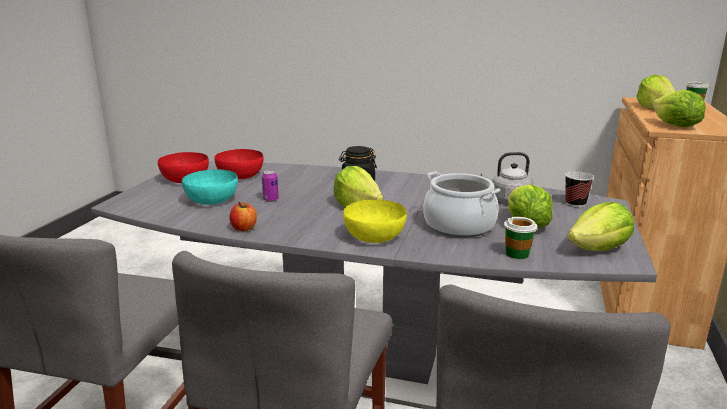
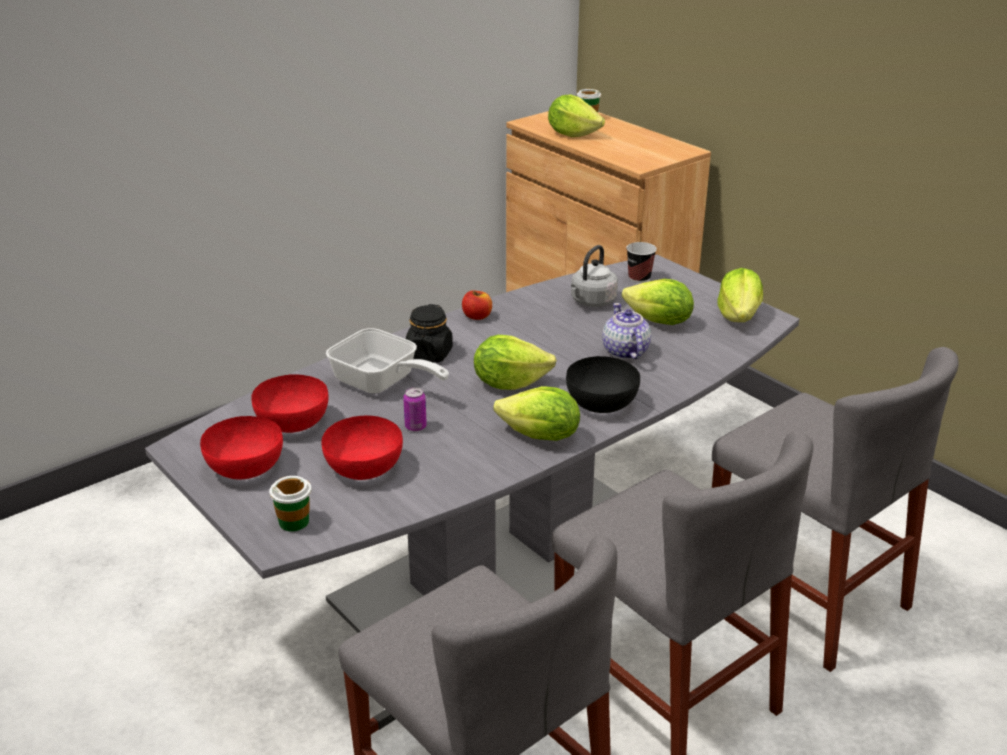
camera: 55 degrees left, 10 degrees up
(212, 200) = (365, 467): turquoise bowl -> red bowl
(244, 228) = (489, 470): apple -> apple (477, 316)
(307, 181) = (381, 383): none -> frying pan
(375, 237) = (602, 403): yellow bowl -> black bowl
(459, 226) = (625, 352): cooking pot -> teapot
(517, 254) = (711, 353): cup -> cup (294, 522)
(675, 126) = (643, 158): lettuce -> lettuce (540, 436)

